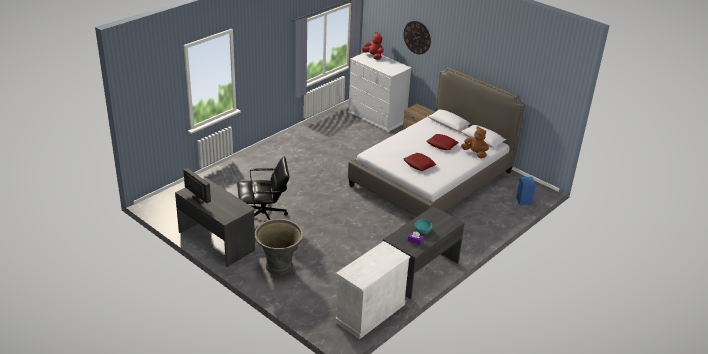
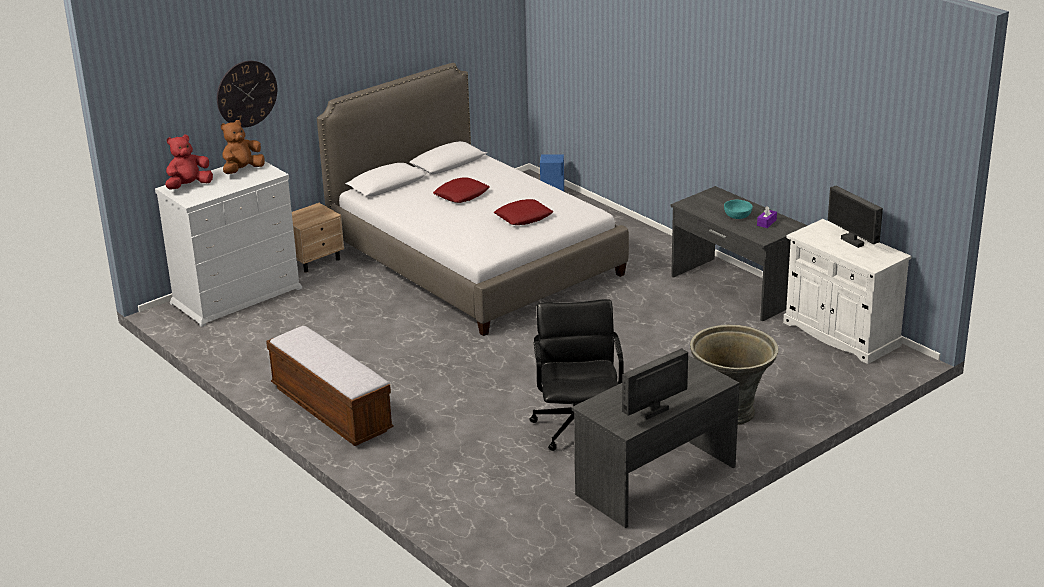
camera: 80 degrees left, 5 degrees down
(279, 150) = (331, 409): none -> bench
(378, 266) = (853, 241): none -> monitor
(475, 153) = (495, 172): brown plush toy -> brown plush toy (242, 170)

